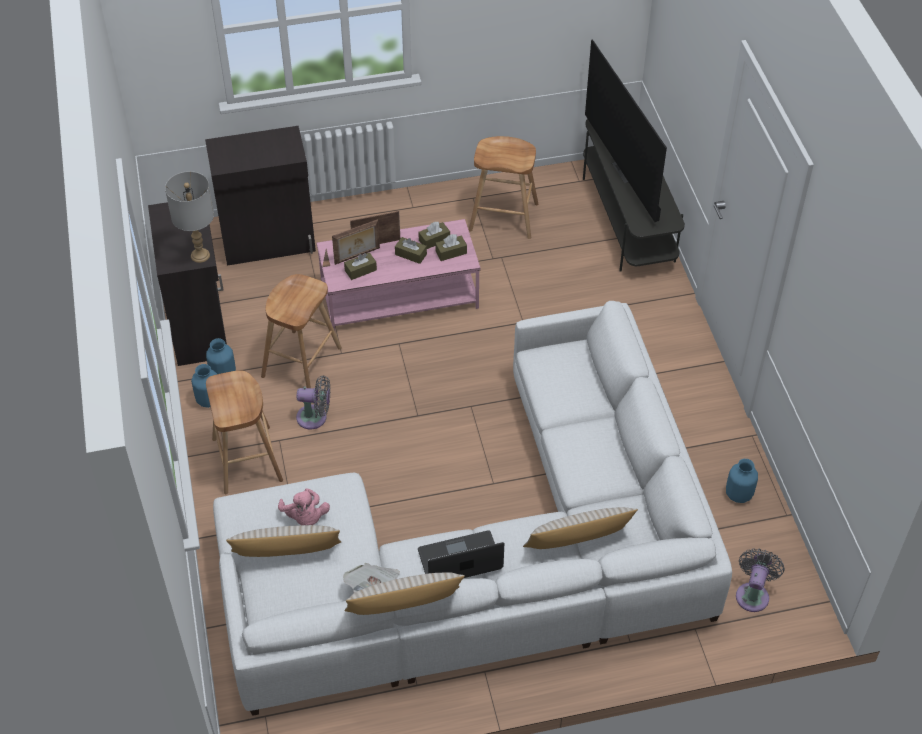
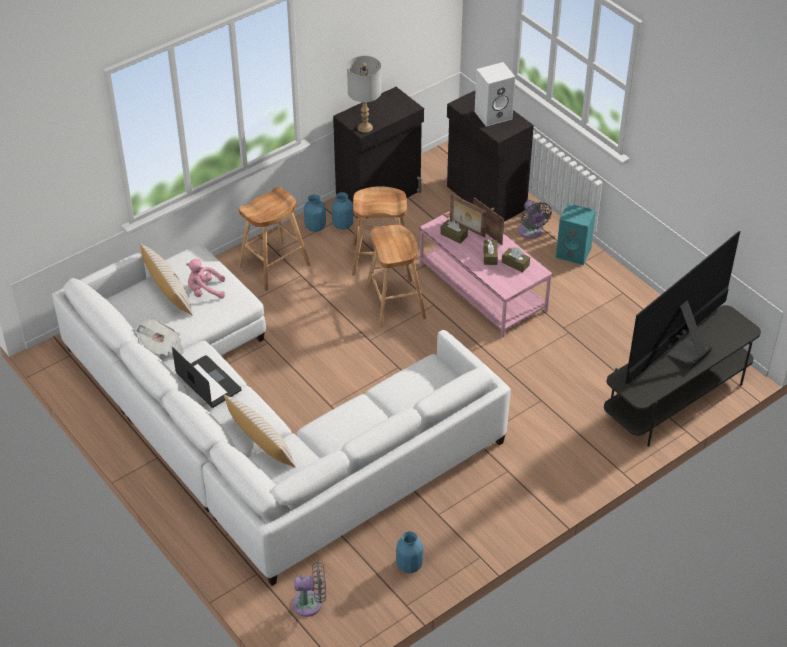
camera: 65 degrees right, 5 degrees down
(258, 147) = (493, 114): none -> white speaker
(305, 517) = (205, 291): pink plush toy -> pink plush toy turned 45 degrees clockwise
(315, 417) = (333, 286): grey fan -> grey fan (531, 232)
(396, 209) = (574, 253): none -> turquoise speaker
(404, 606) = (126, 347): beige pillow -> none
(451, 252) = (509, 277): brown tissue box -> none
(503, 217) = (615, 318): brown stool -> brown stool (395, 303)

